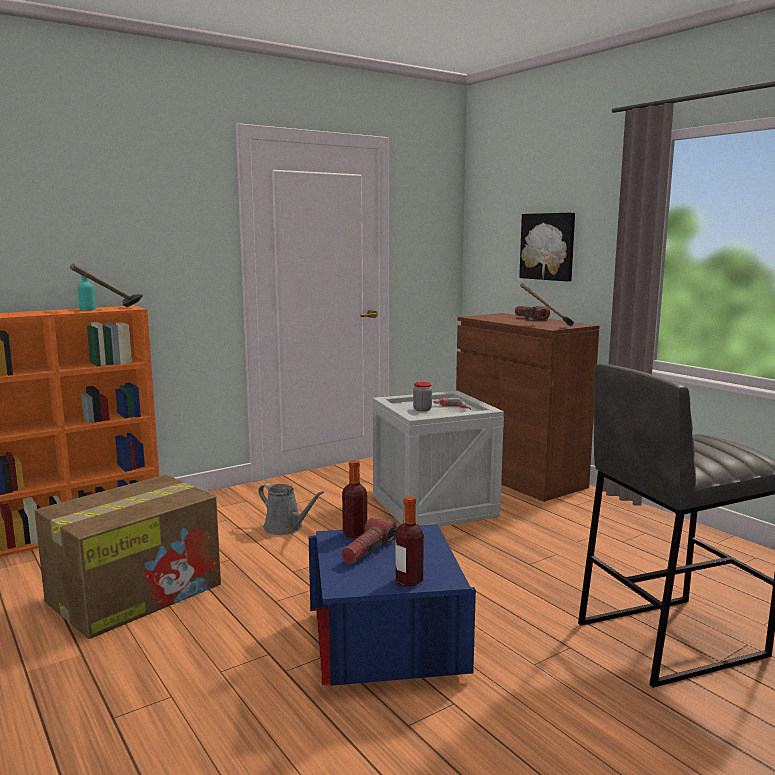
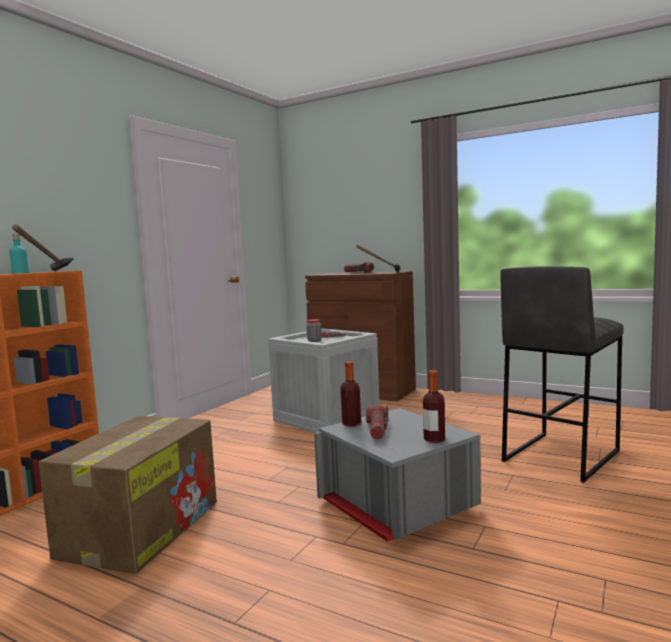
camera: 25 degrees left, 5 degrees down
(286, 528) = (227, 453): grey watering can -> none
(384, 646) = (396, 507): blue storage box -> grey storage box
(548, 246) = (362, 221): picture -> none

